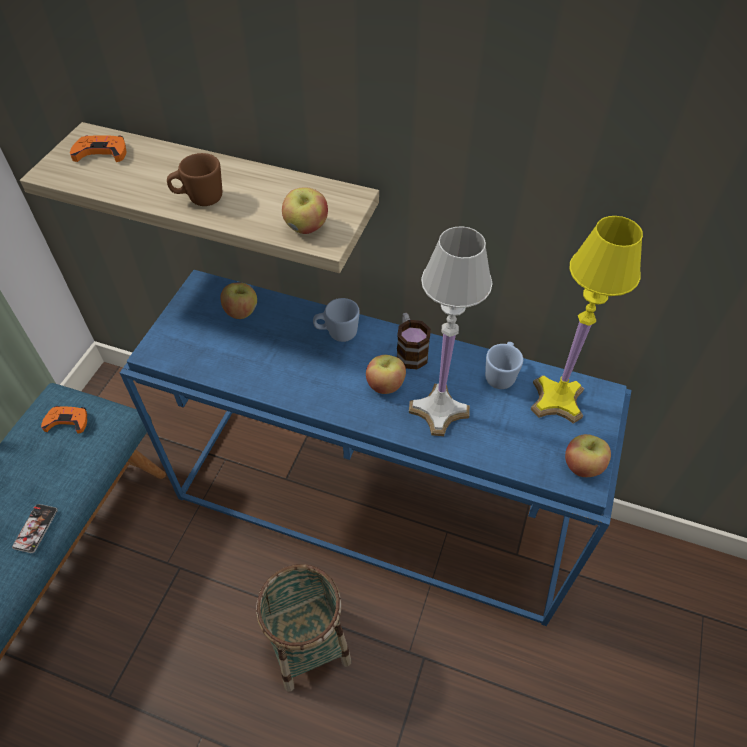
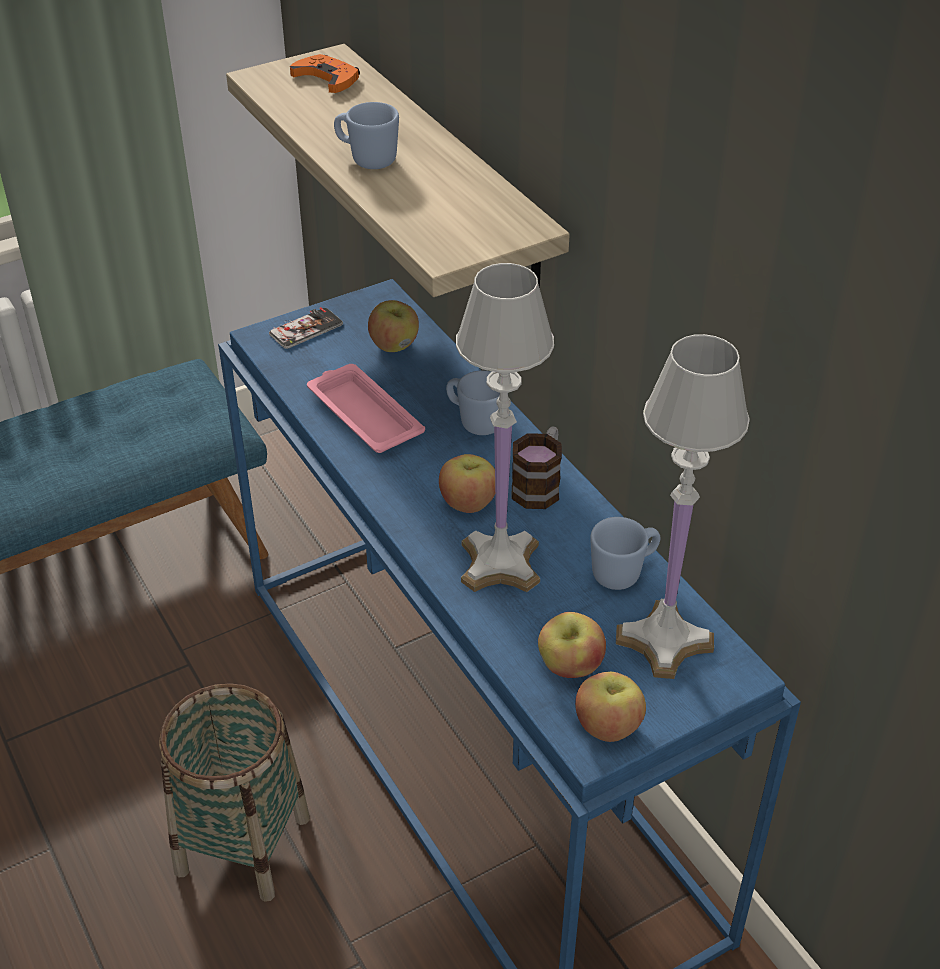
camera: 40 degrees right, 10 degrees down
(35, 528) = (49, 484): phone -> phone (306, 329)
(67, 421) = (174, 402): orange game controller -> none
(199, 199) = (366, 159): brown mug -> blue mug
(270, 366) = (363, 414): none -> pink tray
(306, 227) = (439, 232): apple -> apple (570, 666)
(557, 399) = (665, 640): yellow table lamp -> white table lamp

